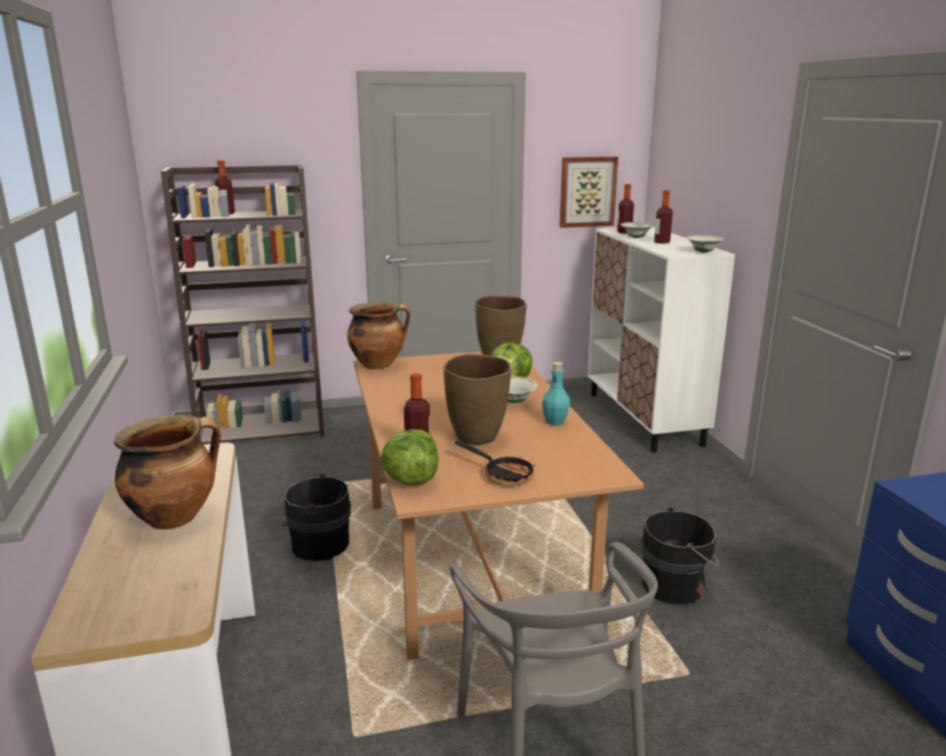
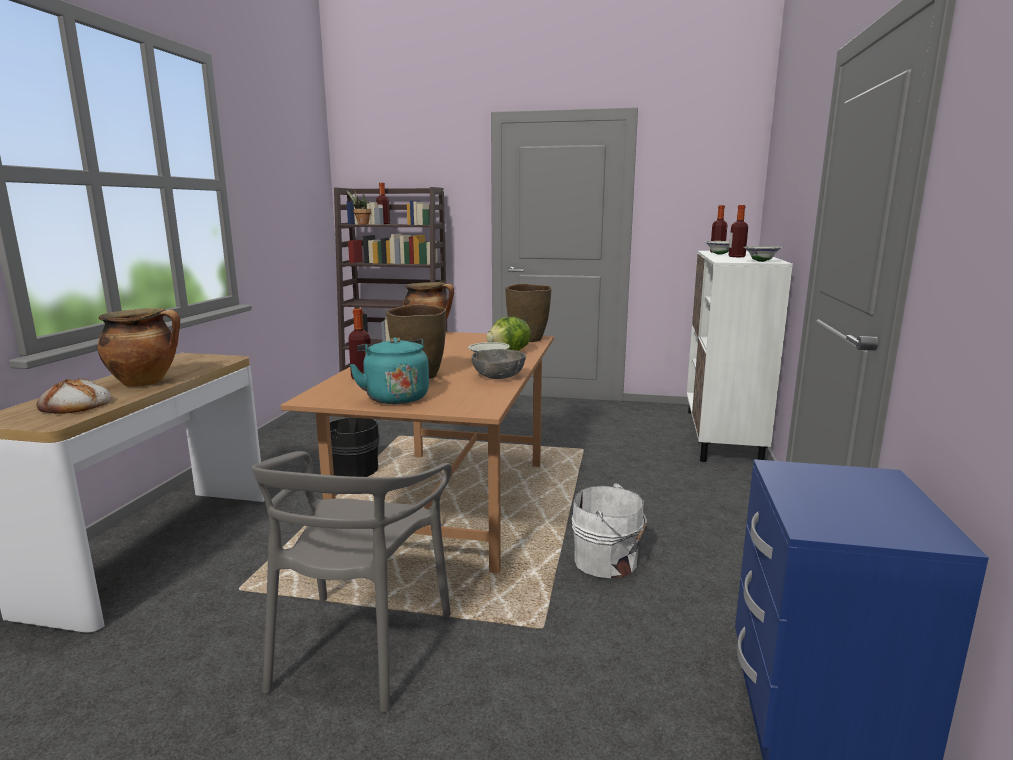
camera: 25 degrees right, 5 degrees down
(152, 579) = (75, 405): none -> bread
(201, 217) = (361, 224): none -> potted plant
(410, 480) = (325, 390): lettuce -> none
(502, 474) = (395, 397): frying pan -> turquoise kettle
(555, 422) = (498, 376): turquoise bottle -> grey bowl
(587, 192) = (697, 217): picture -> none
(676, 585) = (608, 561): black bucket -> white bucket

